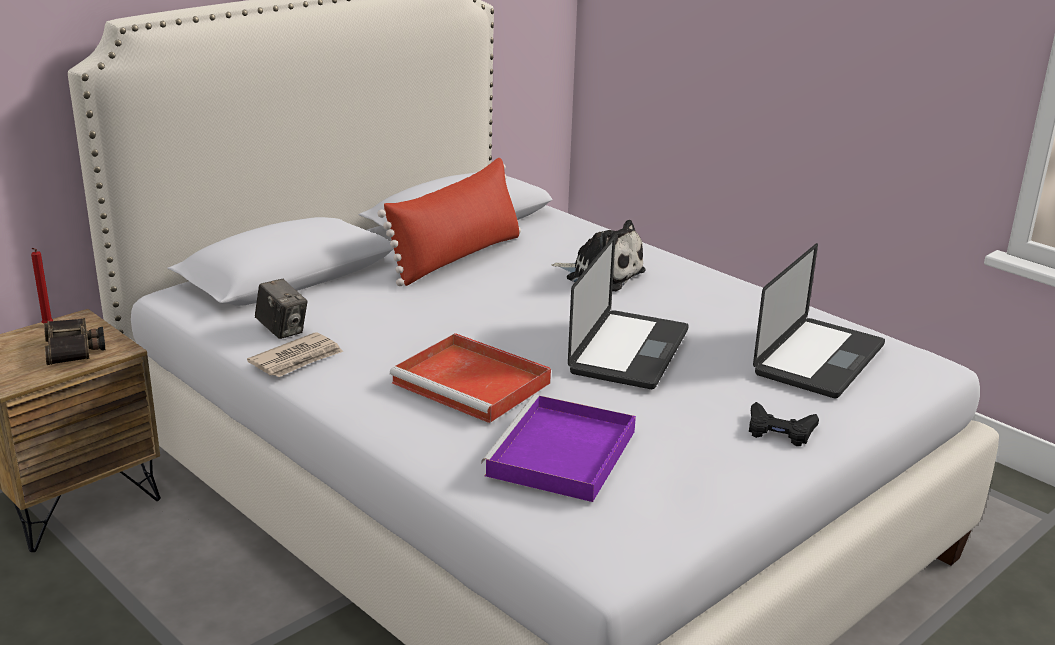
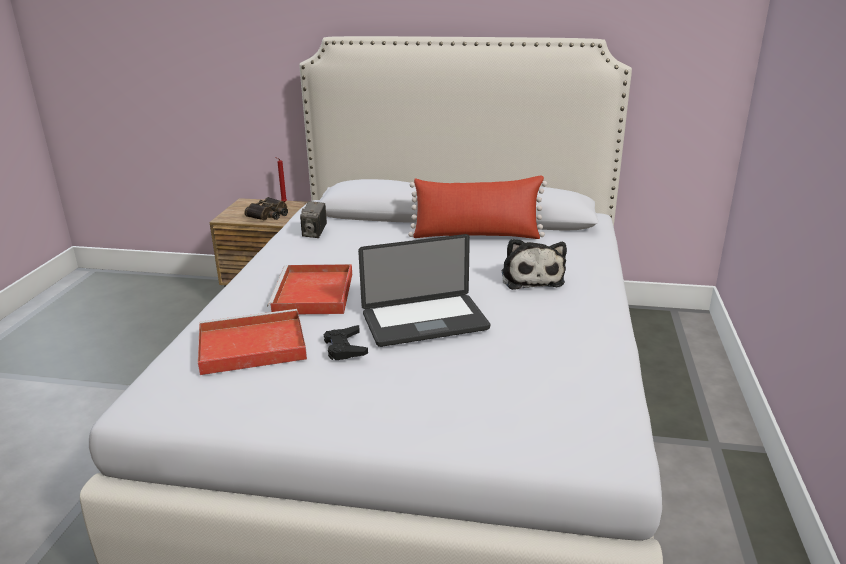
camera: 55 degrees right, 0 degrees up
(297, 359) = (287, 248): newspaper -> none
(561, 455) = (250, 346): purple tray -> red tray
(780, 430) = (383, 414): black game controller -> black game controller (345, 347)
(819, 360) = (529, 395): laptop -> none

